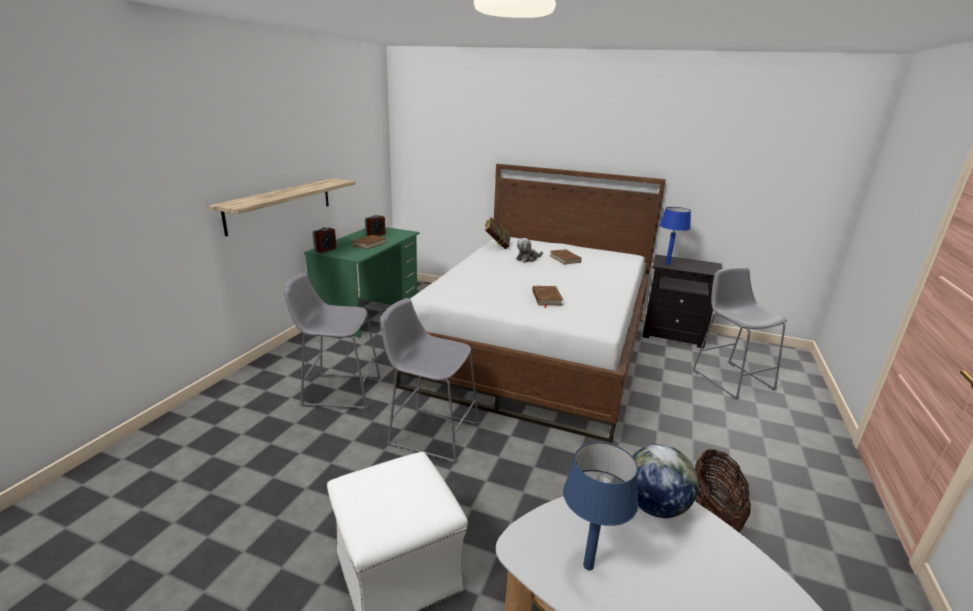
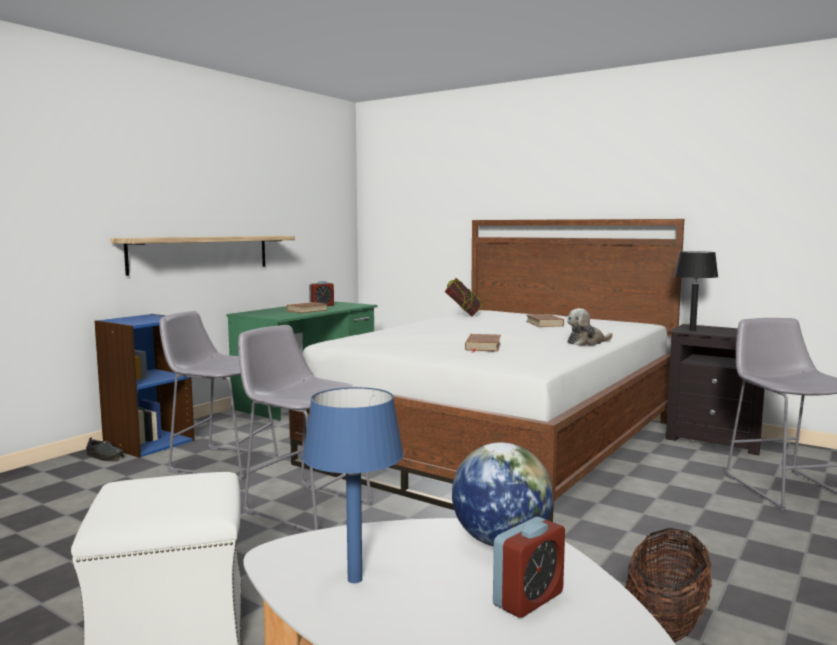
camera: 15 degrees right, 15 degrees down
(235, 393) = (105, 456): none -> black shoe
(264, 373) = (148, 443): none -> blue bookcase
(325, 250) = (252, 313): alarm clock -> alarm clock (528, 599)
(528, 259) = (494, 323): plush toy -> plush toy (587, 343)
(667, 264) = (692, 330): blue table lamp -> black table lamp

